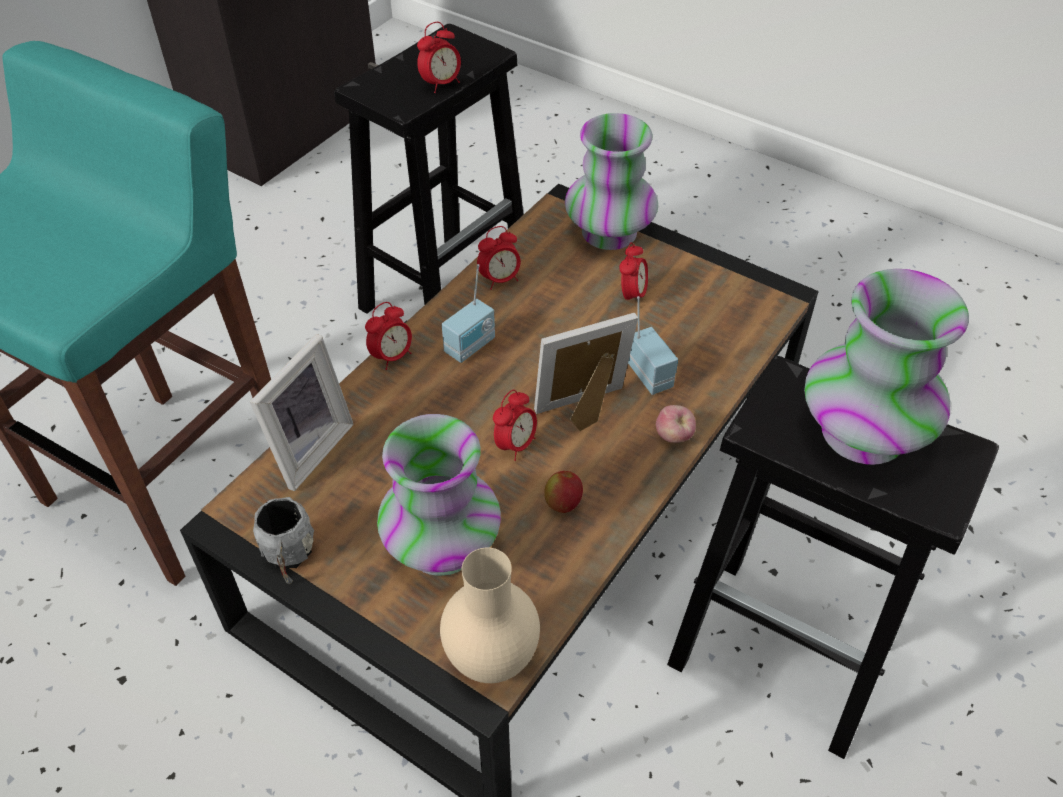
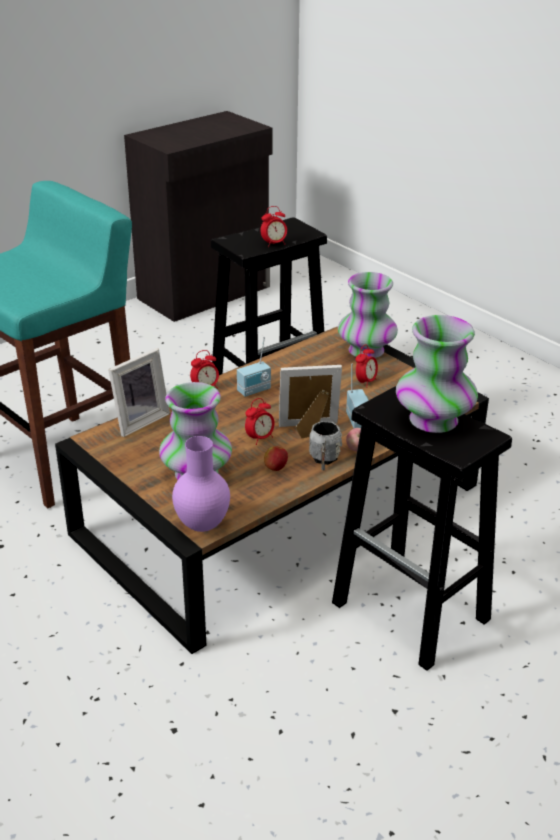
camera: 15 degrees right, 15 degrees down
(289, 558) = (109, 464): grey mug -> grey mug (324, 460)
(490, 660) = (201, 526): beige vase -> purple vase
(500, 280) = (287, 363): alarm clock -> none

